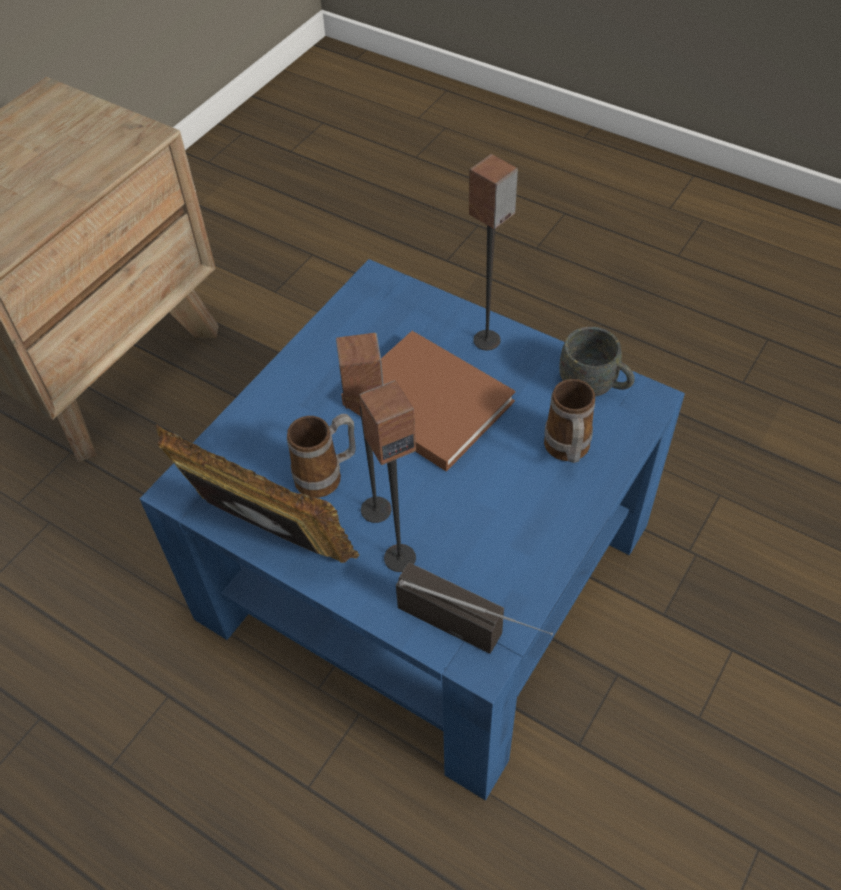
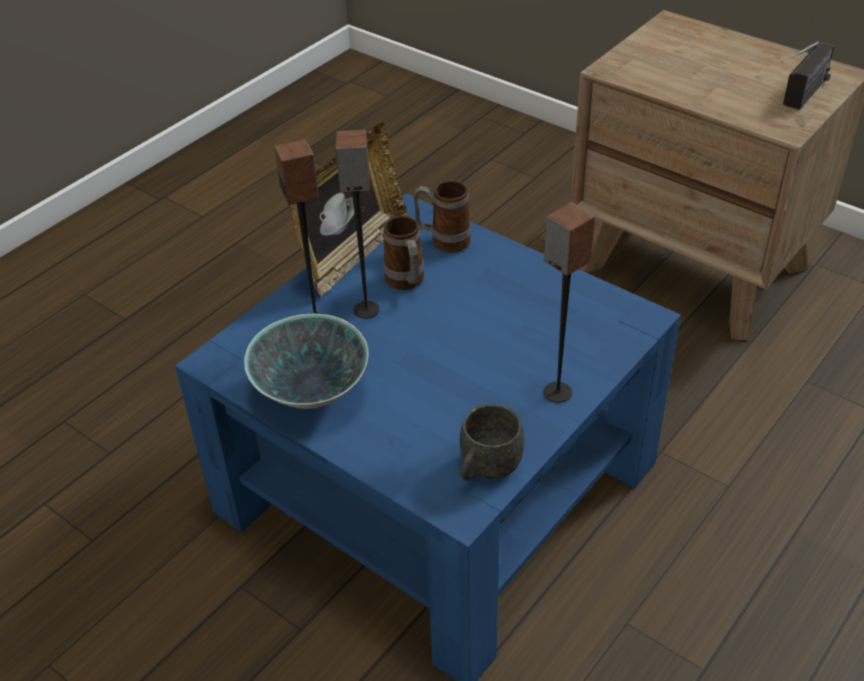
camera: 95 degrees right, 10 degrees down
(424, 400) = (482, 344): brown book -> none
(476, 630) = (237, 360): radio -> radio (799, 101)
(519, 542) = (311, 393): none -> bowl
(567, 452) = (403, 436): mug -> mug (443, 241)

